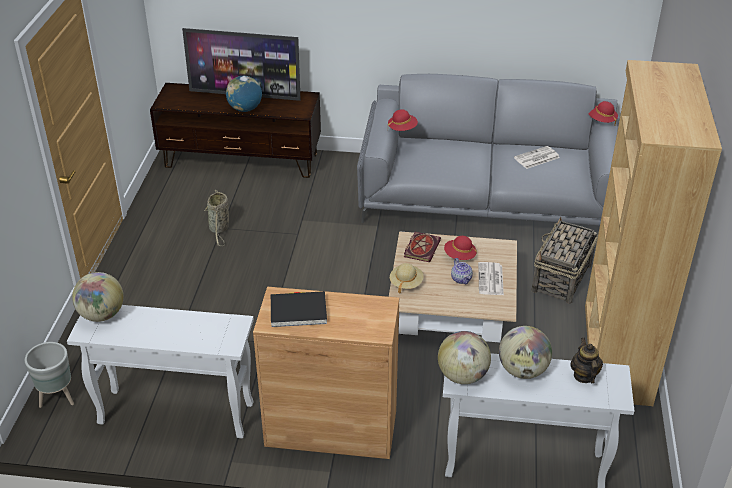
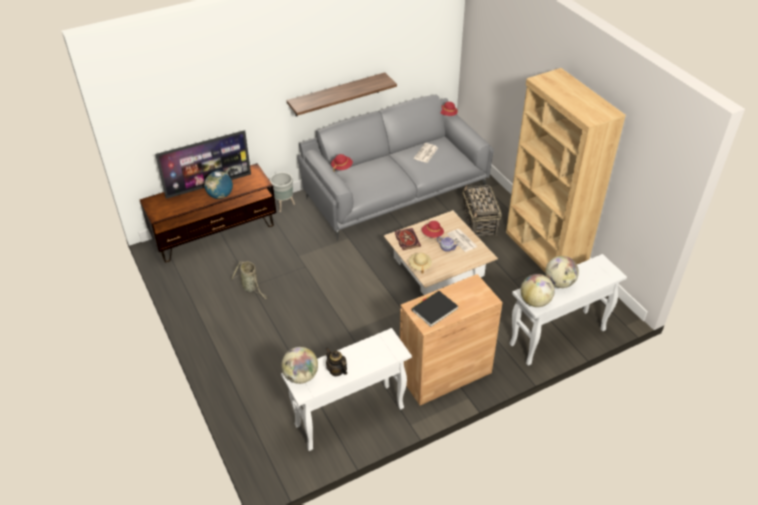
camera: 35 degrees left, 5 degrees up
(58, 398) = (265, 451): grey planter -> grey planter (284, 205)
(444, 37) = (337, 95): none -> shelf
(584, 375) = (588, 270): teapot -> teapot (336, 370)

